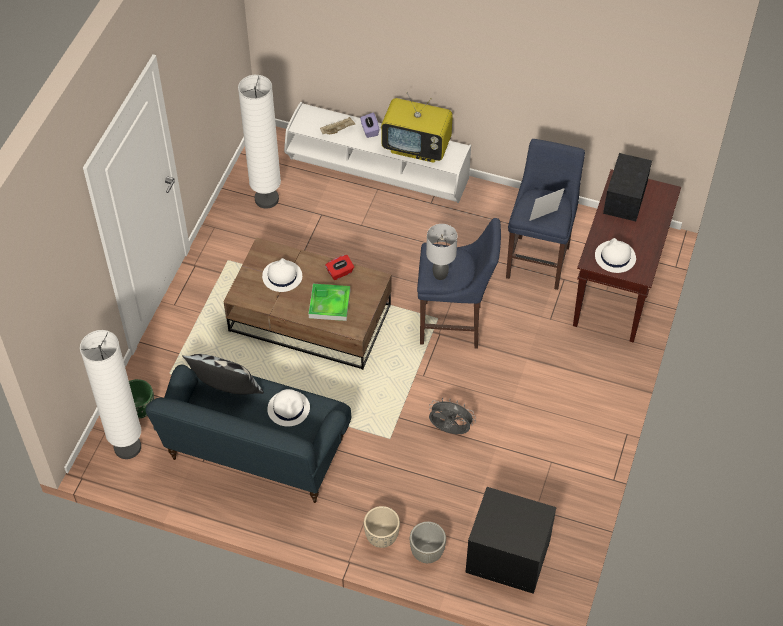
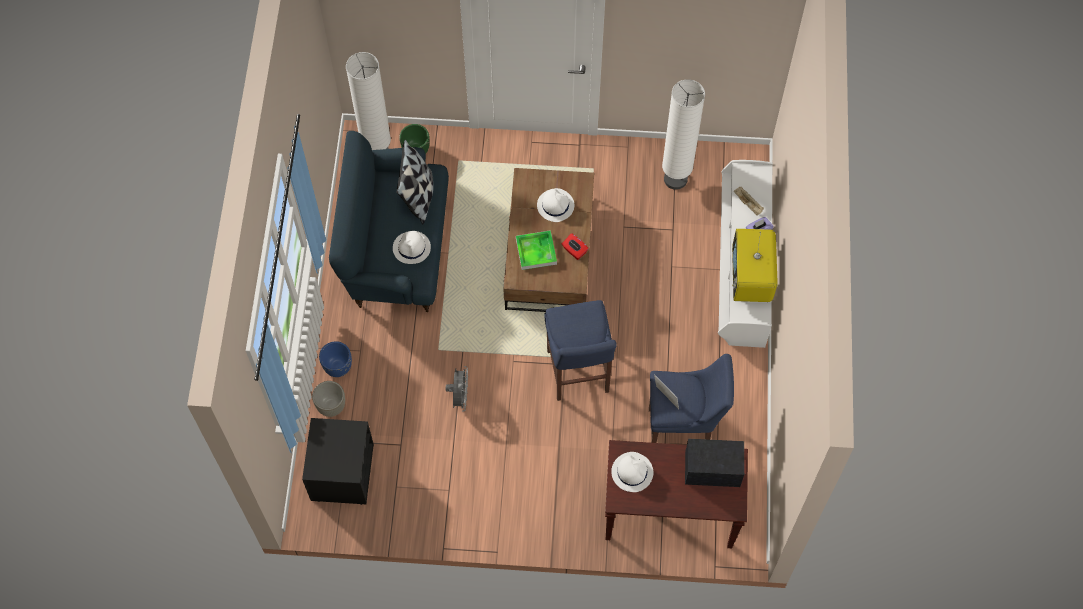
camera: 75 degrees right, 10 degrees up
(381, 537) = (338, 367): beige planter -> blue planter
(440, 275) = (565, 322): grey table lamp -> none

